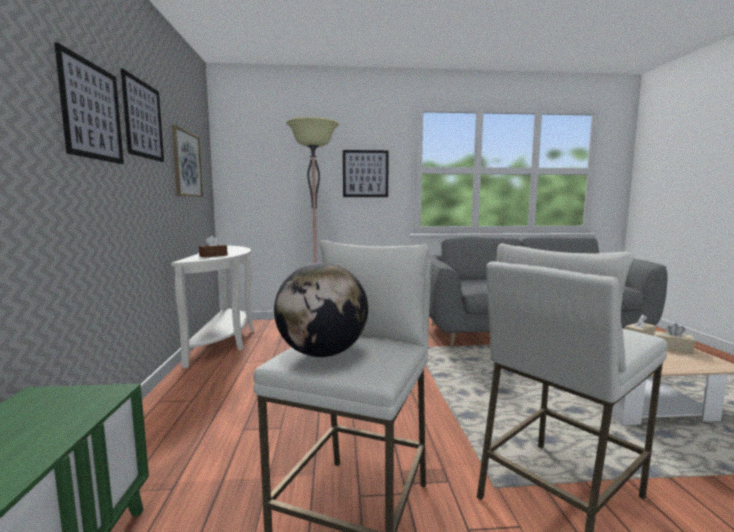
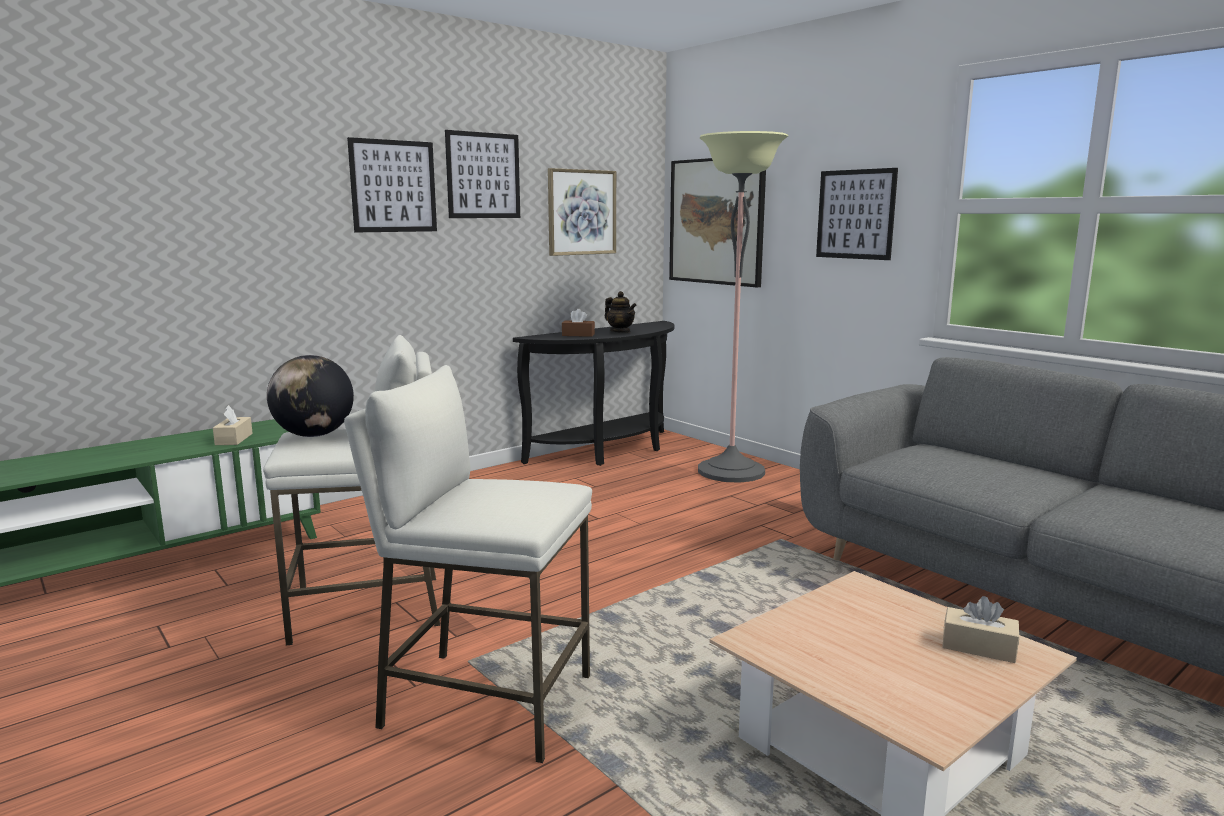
camera: 55 degrees right, 5 degrees up
(226, 341) = (610, 451): white console table -> black console table
(230, 251) = (620, 332): none -> teapot
(263, 177) = (716, 221): none -> picture
(672, 348) = (963, 681): beige tissue box -> beige tissue box (234, 439)

